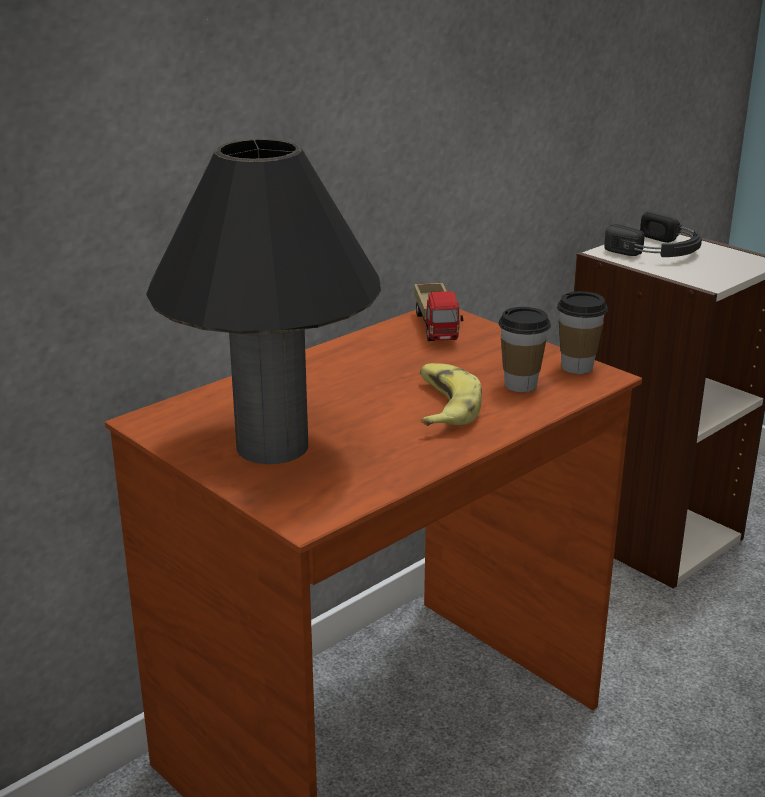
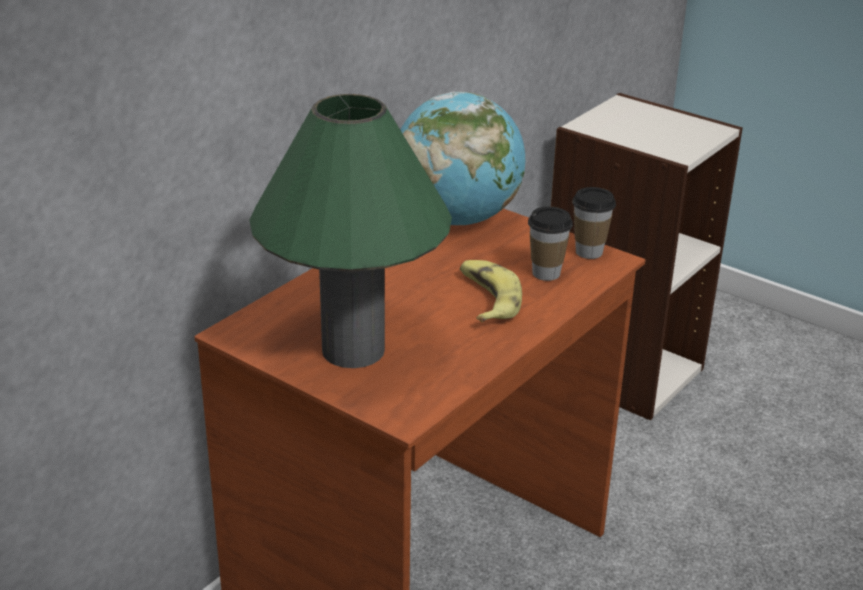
camera: 10 degrees left, 5 degrees up
(272, 446) = (353, 350): black table lamp -> green table lamp
(437, 328) = (457, 218): toy truck -> globe
(658, 250) = (628, 121): black headphones -> none

